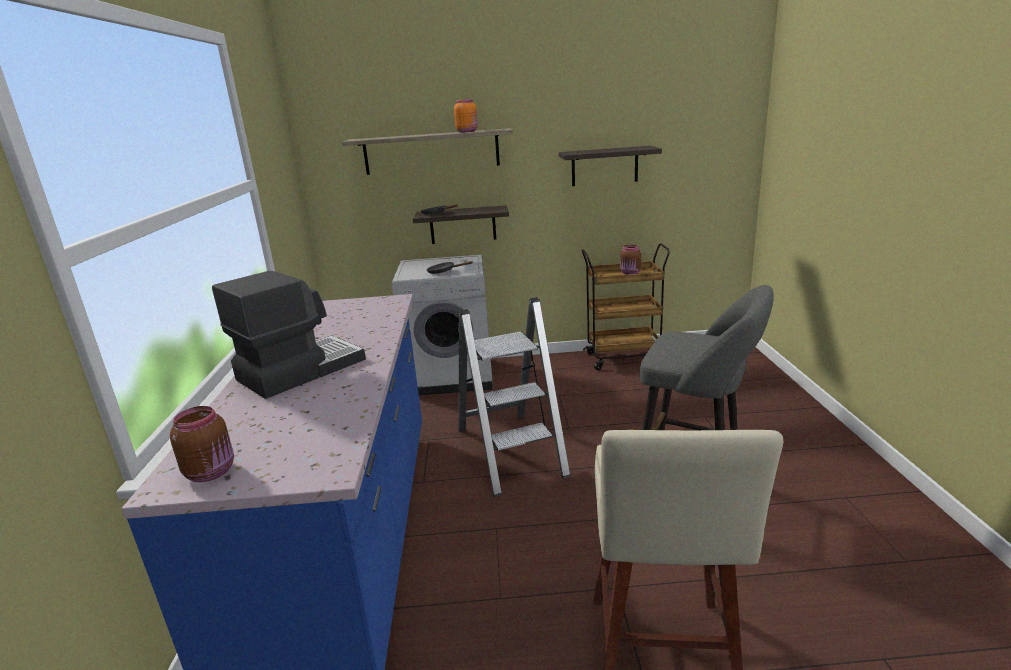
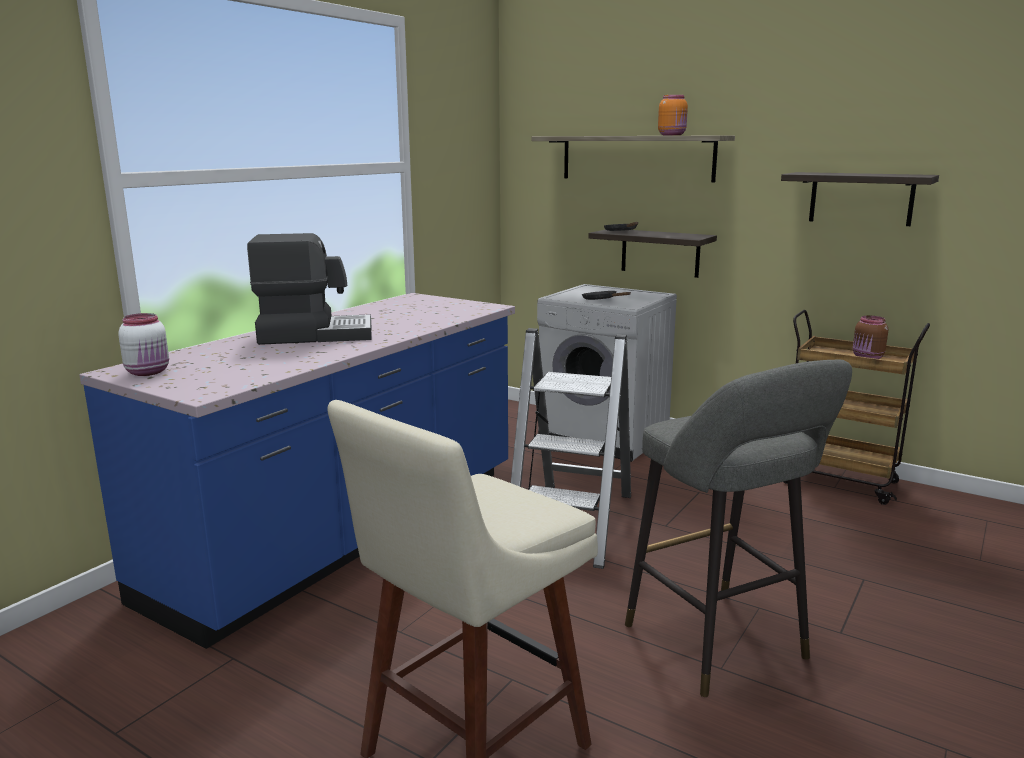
camera: 35 degrees right, 5 degrees down
(212, 472) = (149, 372): brown jar -> white jar

